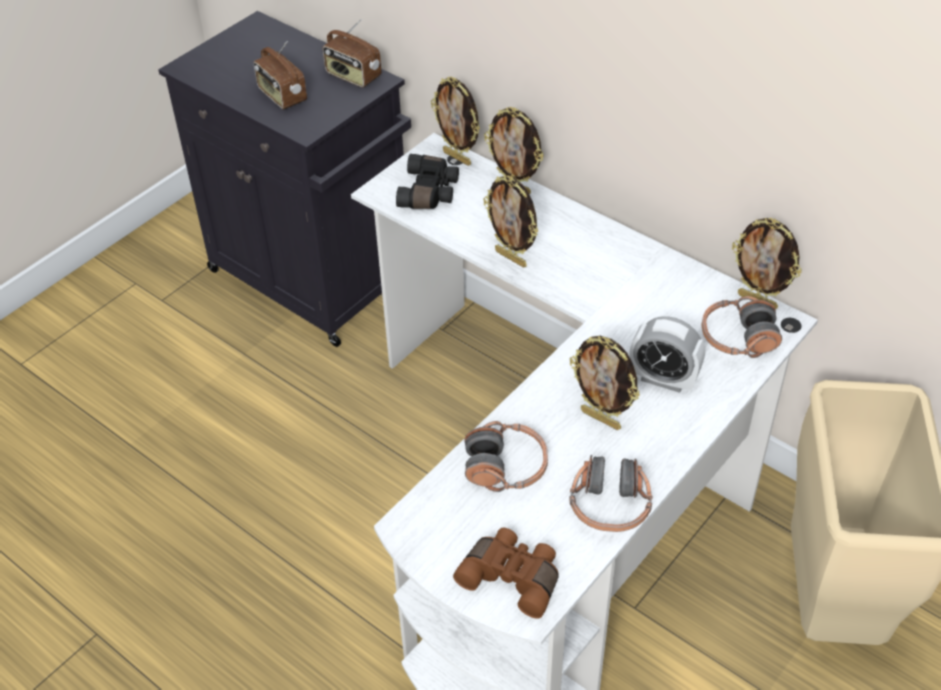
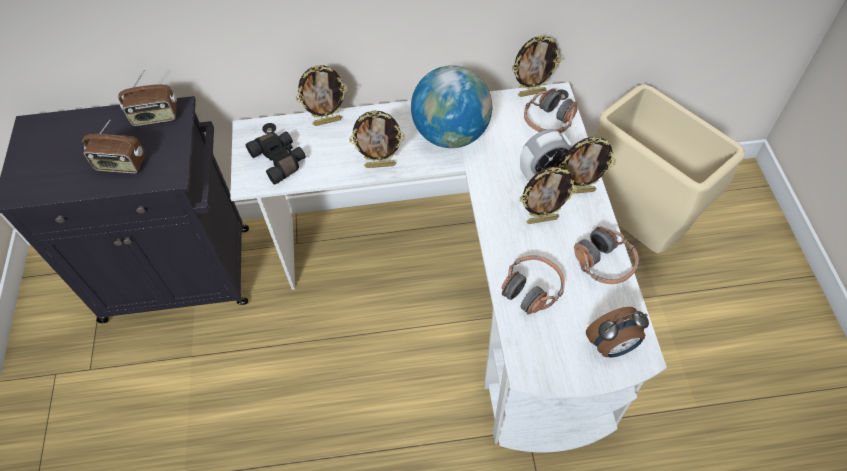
camera: 45 degrees left, 10 degrees up
(458, 158) = (270, 126): picture frame -> picture frame (579, 191)
(513, 577) = (612, 346): brown binoculars -> alarm clock
(617, 279) = (451, 134): none -> globe

